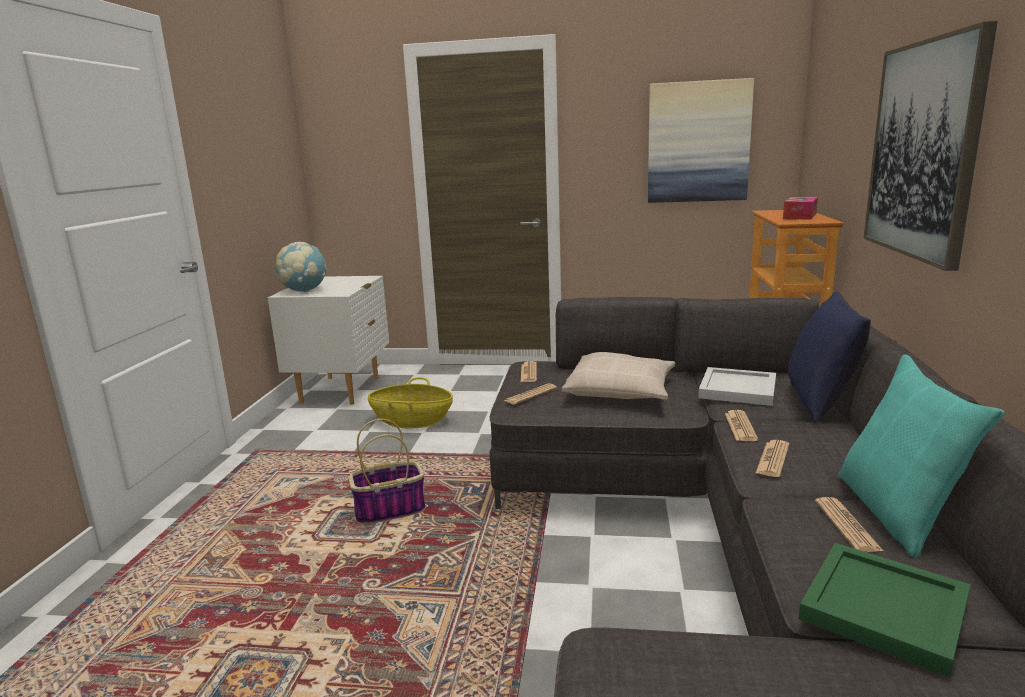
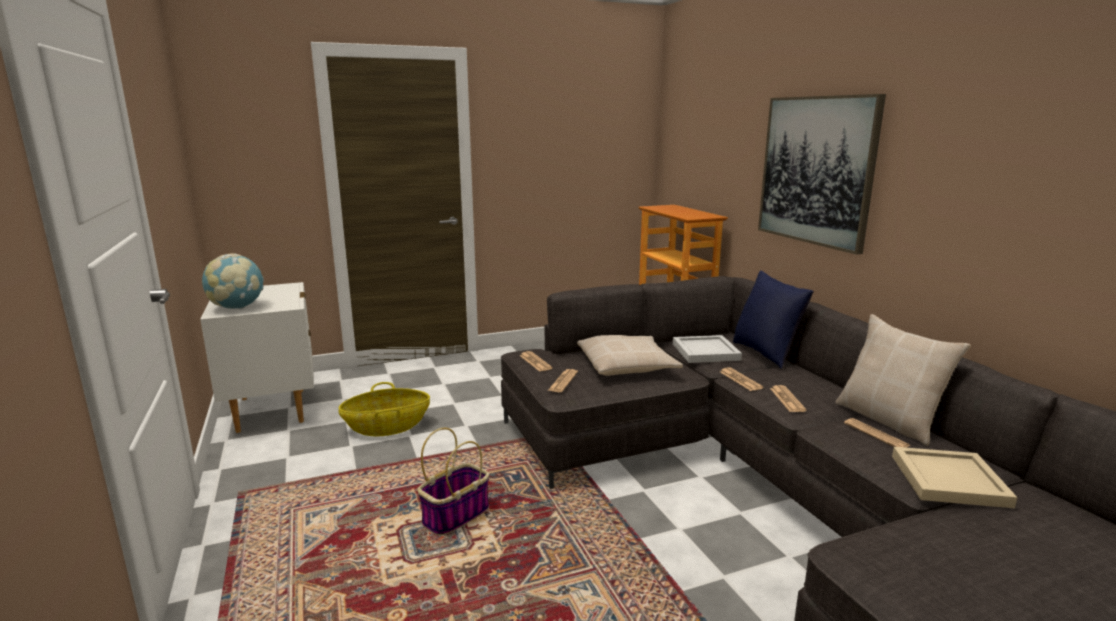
camera: 30 degrees left, 0 degrees up
(698, 142) = (586, 149): picture -> none
(799, 216) = (685, 211): tissue box -> none
(882, 607) = (947, 479): green tray -> beige tray
(898, 513) = (889, 420): turquoise pillow -> beige pillow

